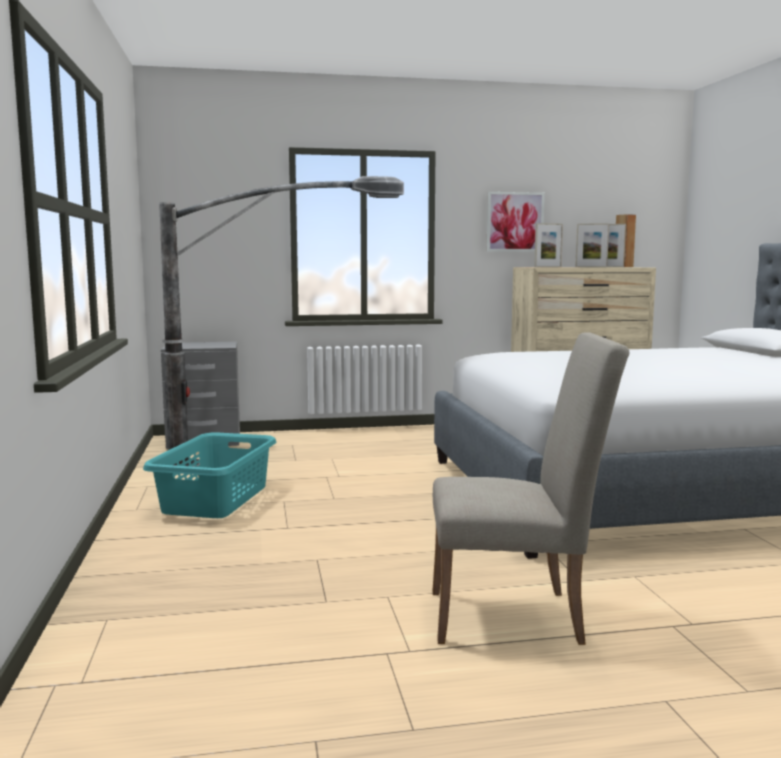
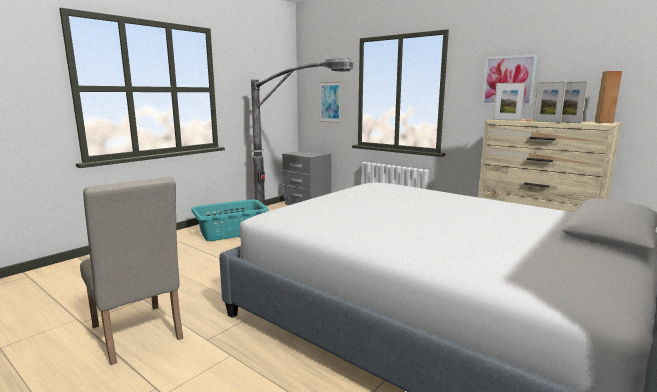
camera: 50 degrees right, 5 degrees up
(228, 251) = (330, 102): none -> picture

